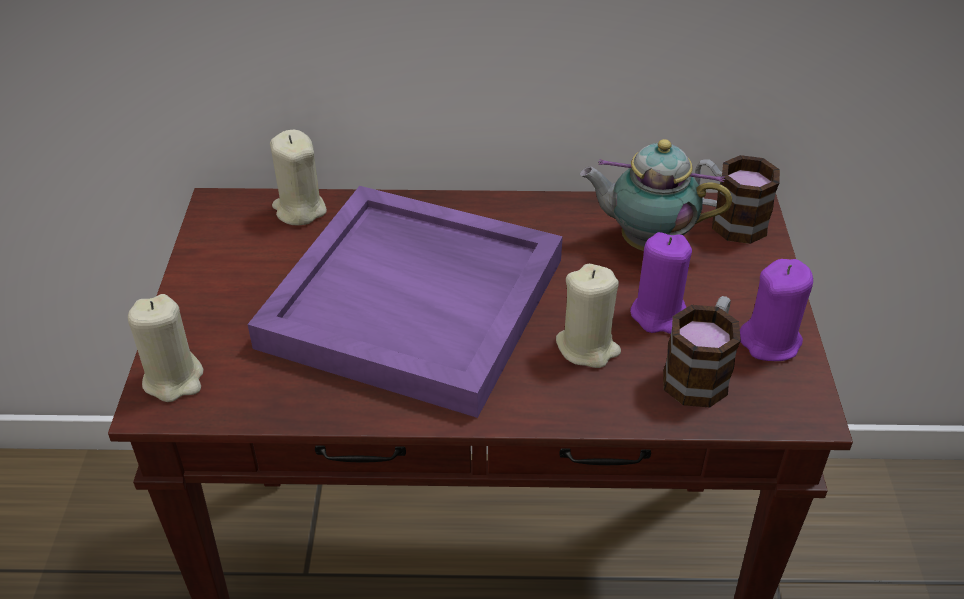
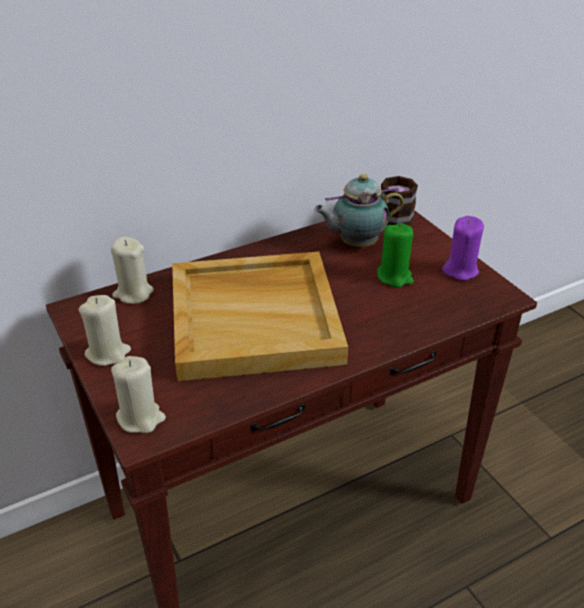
camera: 30 degrees left, 5 degrees down
(416, 301) = (256, 318): purple tray -> beige tray
(587, 347) = (373, 306): beige candle -> beige candle (108, 353)
(659, 314) = (394, 277): purple candle -> green candle
(700, 372) = (440, 297): mug -> none

